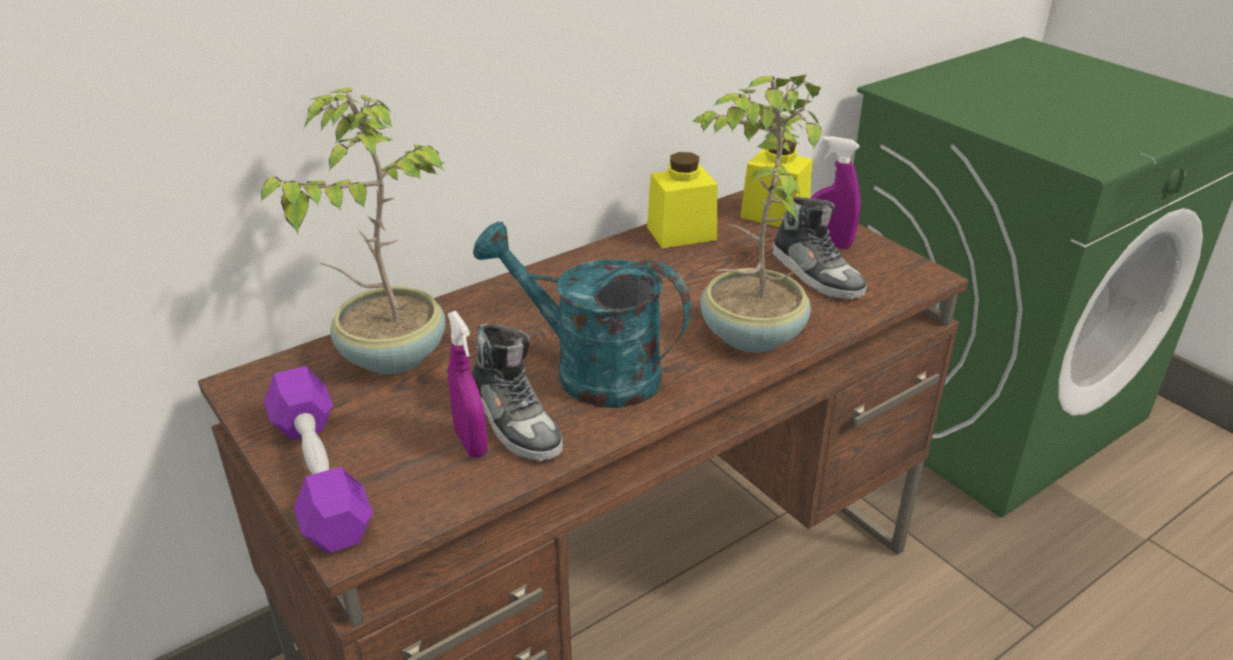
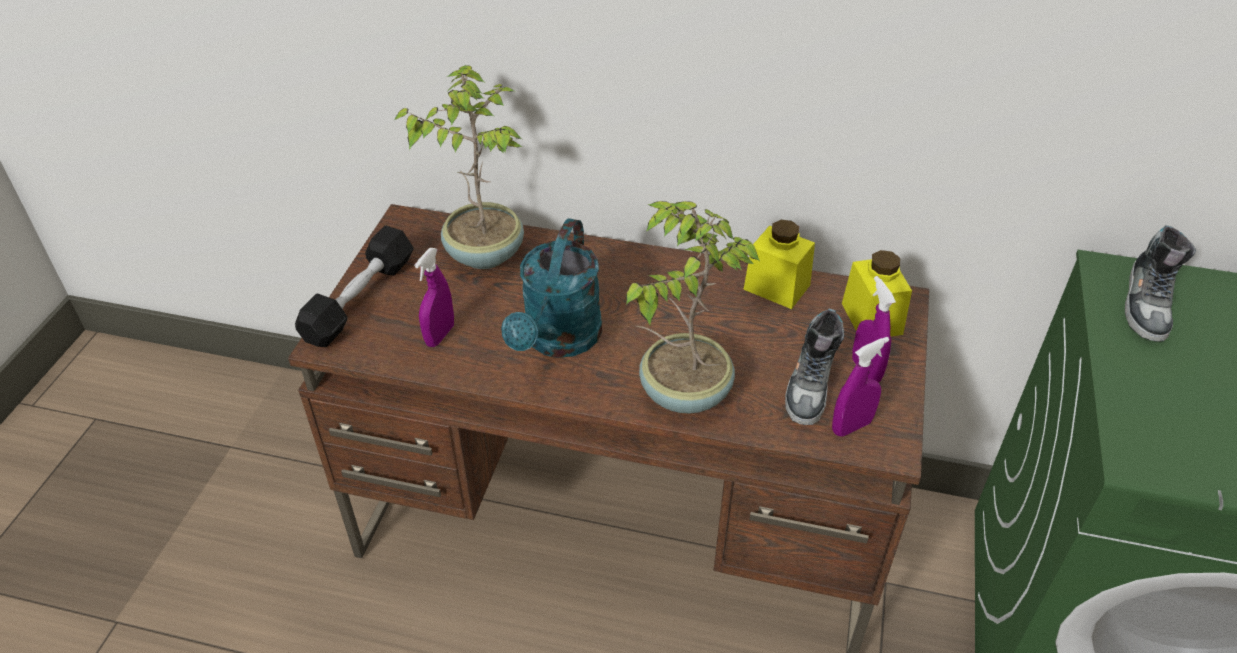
camera: 50 degrees right, 10 degrees up
(320, 476) = (360, 299): purple dumbbell -> black dumbbell
(515, 420) = (478, 340): shoe -> shoe (1147, 304)
(590, 371) = (558, 341): turquoise watering can -> turquoise watering can turned 150 degrees counterclockwise
(884, 279) = (851, 426): none -> purple spray bottle

